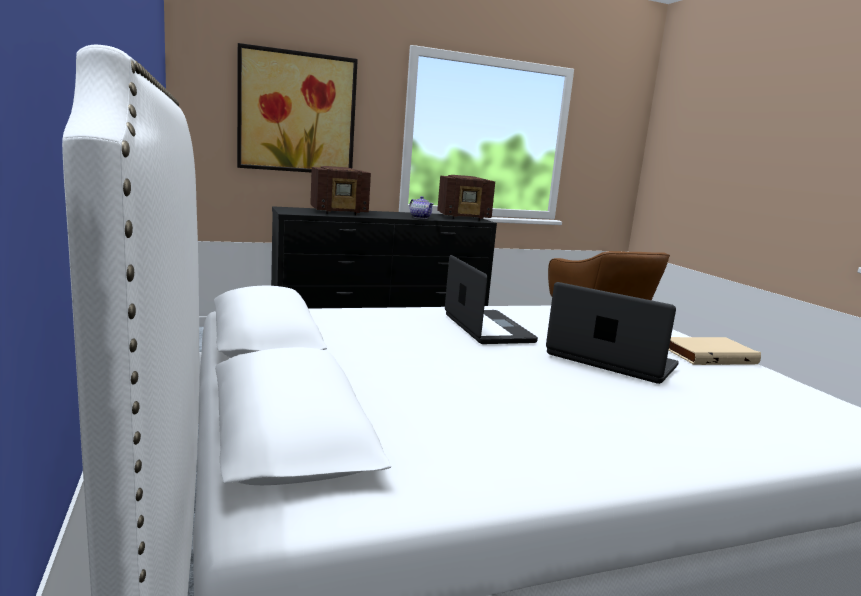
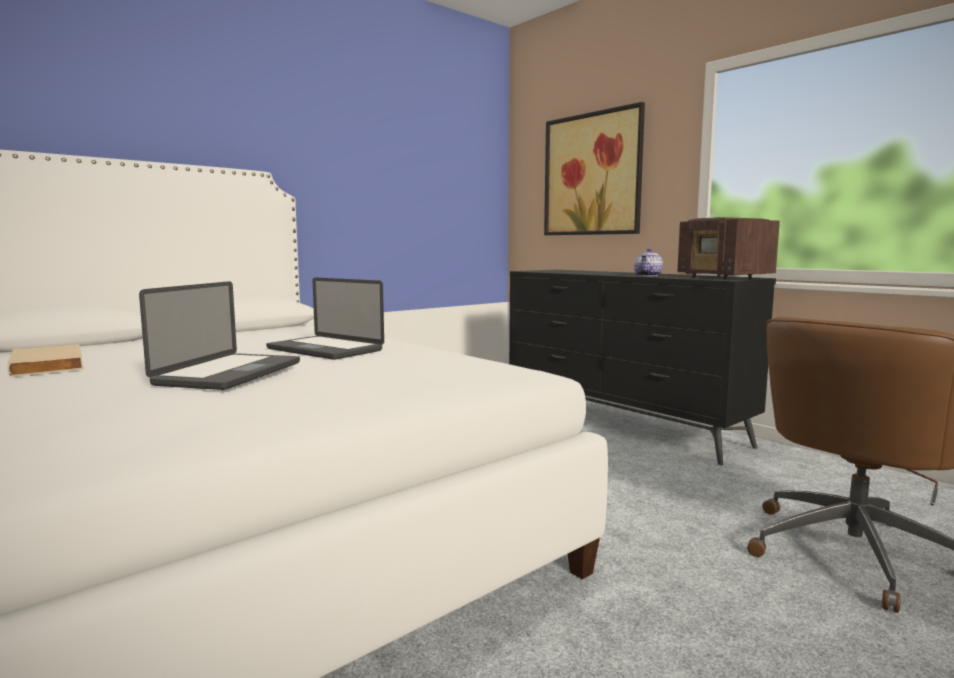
camera: 70 degrees right, 5 degrees down
(339, 212) = (583, 272): radio -> none
(487, 328) = (324, 349): laptop -> laptop turned 75 degrees clockwise
(708, 355) = (310, 406): beige book -> beige book (50, 366)

